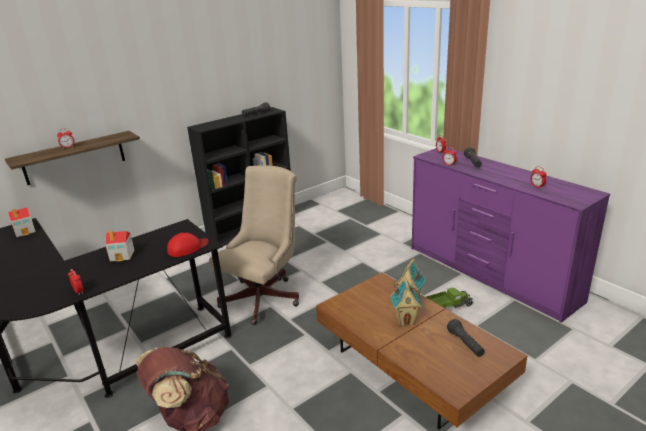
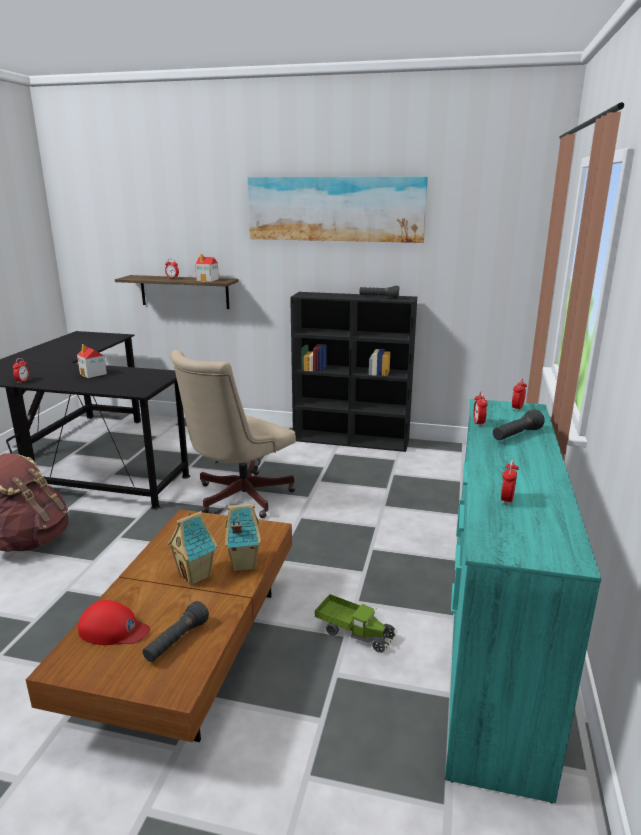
camera: 50 degrees right, 5 degrees down
(25, 231) = (108, 339): toy house -> toy house (208, 280)
(187, 248) = (127, 388): red cap -> red cap (113, 629)
(203, 52) = (335, 209): none -> picture
(265, 296) = (237, 498): beige office chair -> beige office chair turned 135 degrees clockwise
(490, 274) = (491, 645): purple dresser -> turquoise dresser

